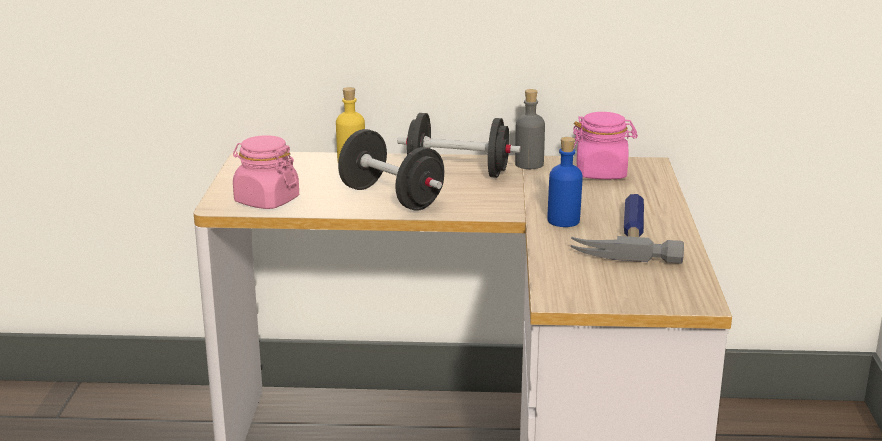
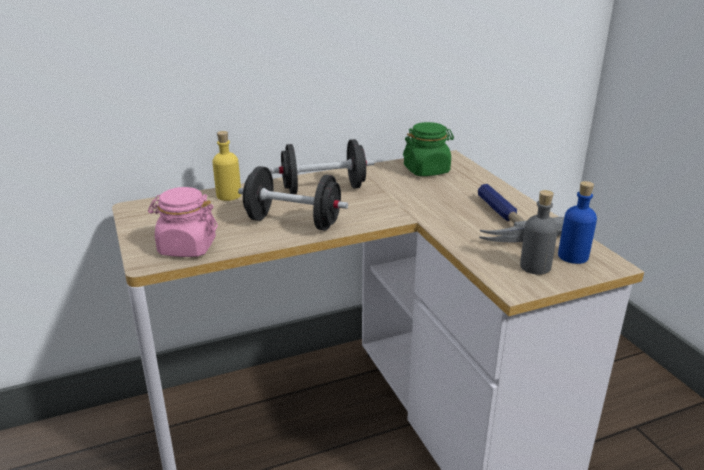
camera: 25 degrees left, 5 degrees up
(529, 164) = (369, 172): grey bottle -> grey bottle (535, 266)
(563, 221) = (444, 215): blue bottle -> blue bottle (573, 256)
(601, 173) = (426, 170): pink jar -> green jar

